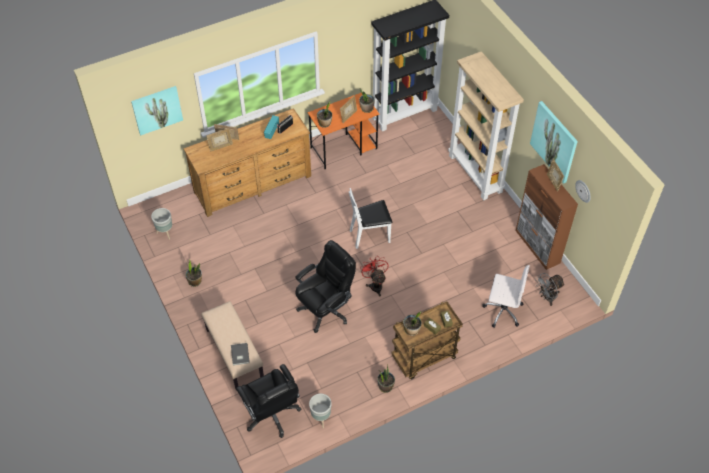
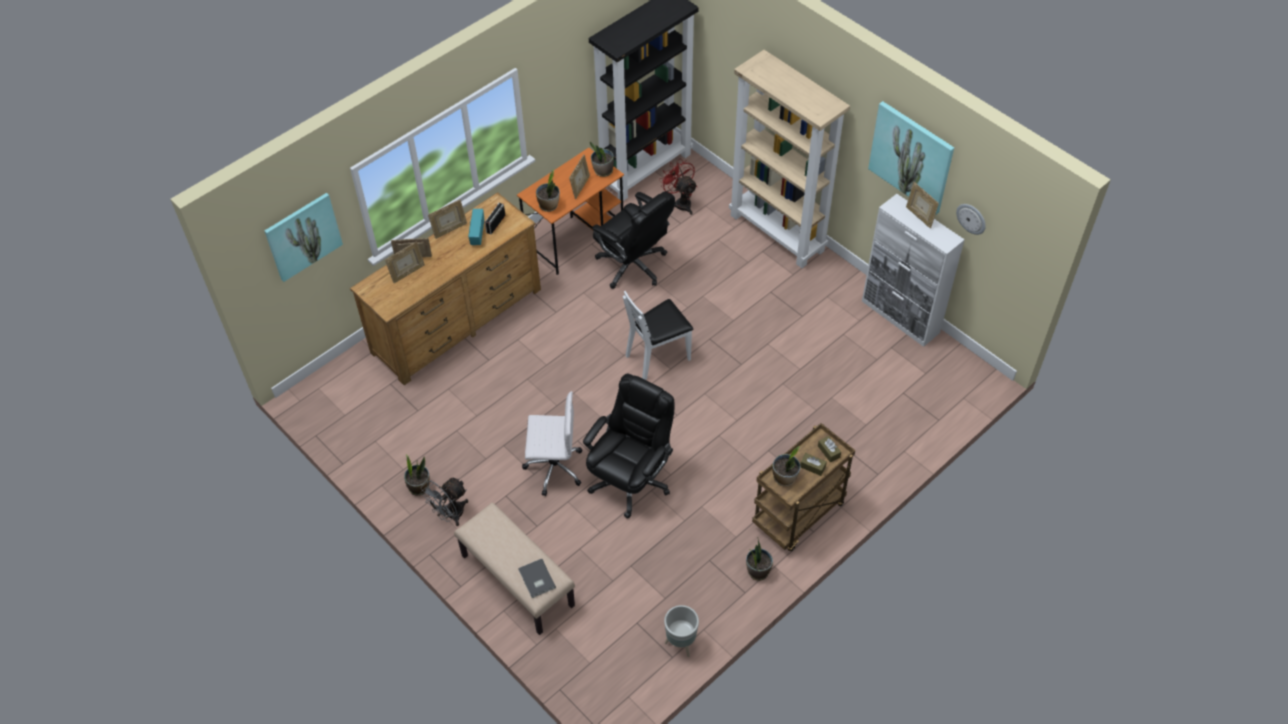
camera: 15 degrees left, 0 degrees up
(165, 233) = (347, 424): grey planter -> none
(255, 125) = (450, 230): none -> picture frame
(272, 414) = (605, 656): black office chair -> black office chair (633, 265)
(375, 284) = (690, 426): red fan -> red fan (680, 202)
(502, 310) = (884, 419): white office chair -> white office chair (553, 467)
(537, 247) = (900, 317): brown cabinet -> white cabinet
(546, 298) = (939, 386): grey fan -> grey fan (450, 515)

